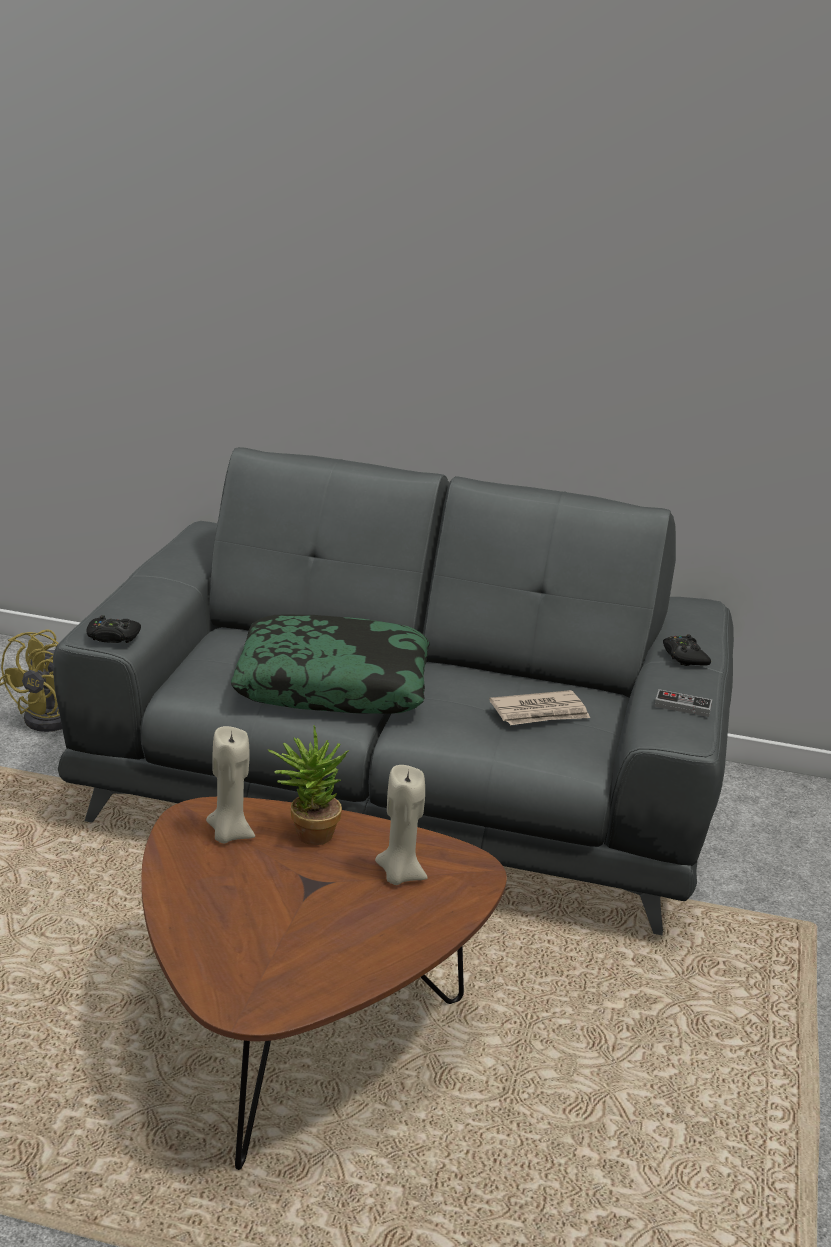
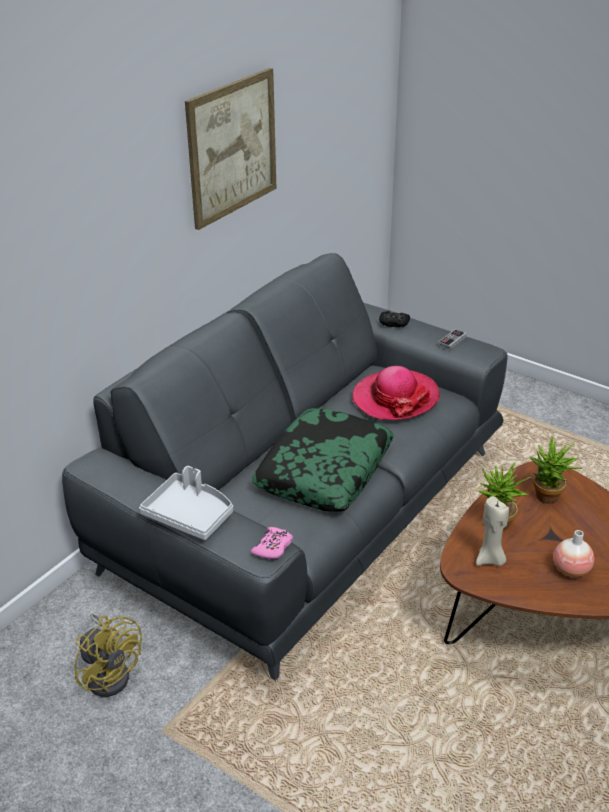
camera: 65 degrees left, 10 degrees up
(112, 637) = (273, 548): black game controller -> pink game controller
(148, 587) = (190, 515): none -> grey tray
(240, 906) = (571, 570): none -> vase
(399, 875) = (548, 500): beige candle -> potted plant
(540, 712) = (395, 398): newspaper -> hat
(570, 285) = (232, 147): none -> picture

